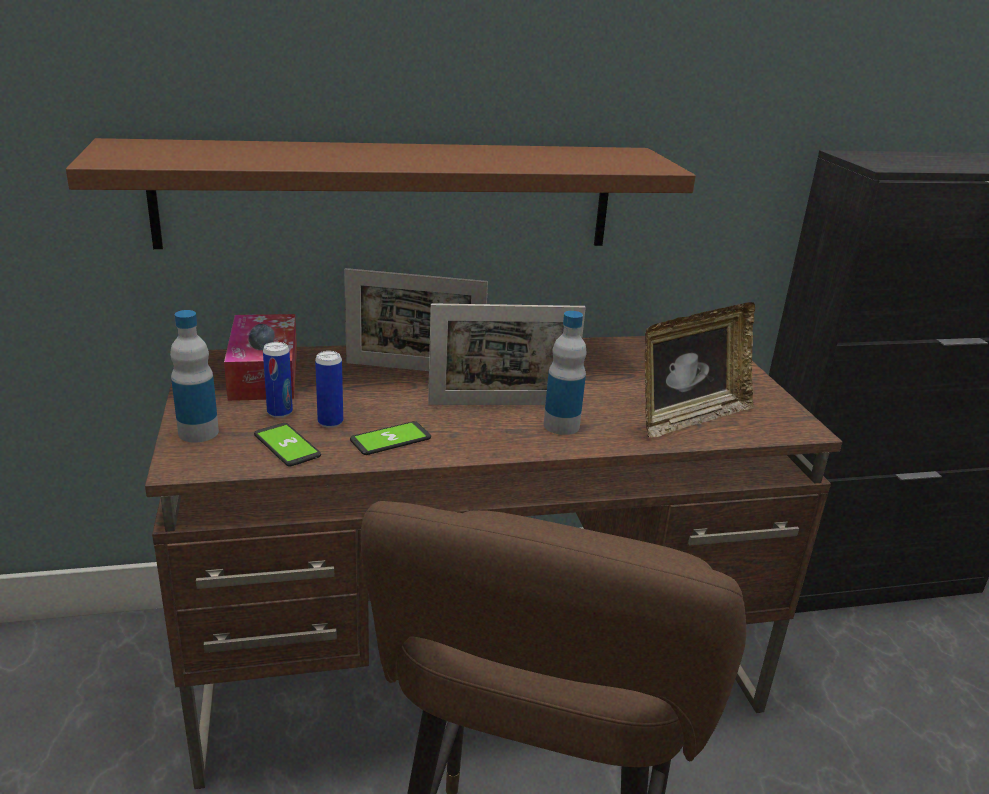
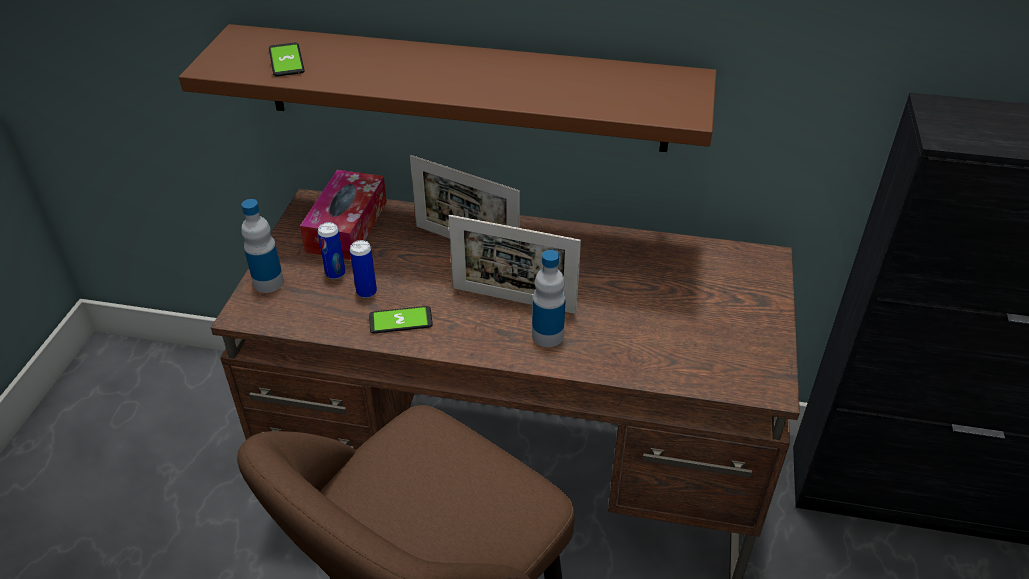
camera: 25 degrees right, 15 degrees up
(287, 446) = (322, 310): phone -> phone (286, 61)
(689, 418) = (670, 351): picture frame -> none

